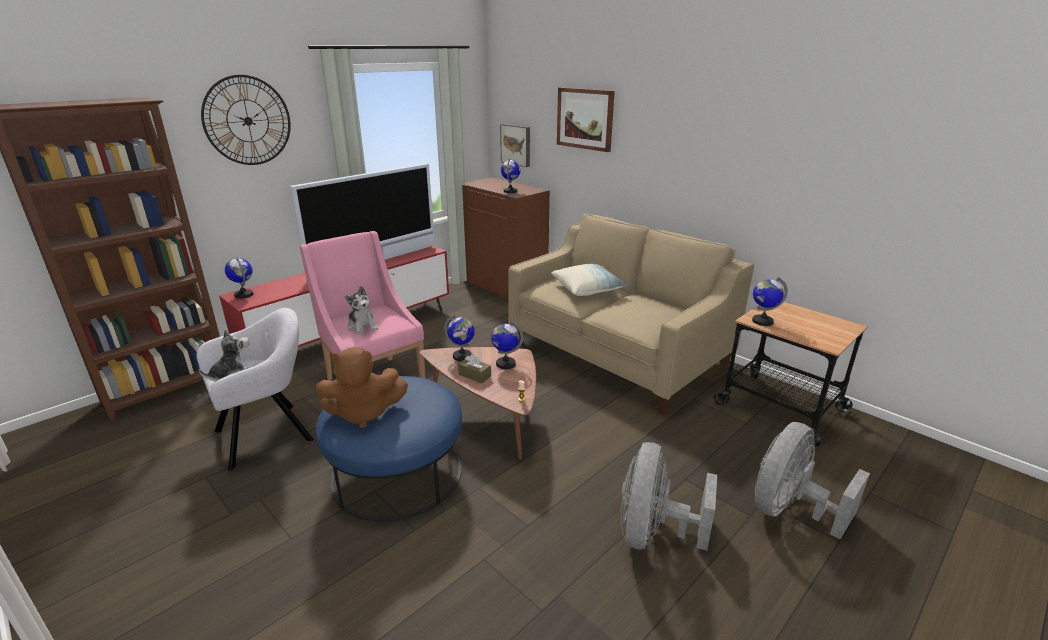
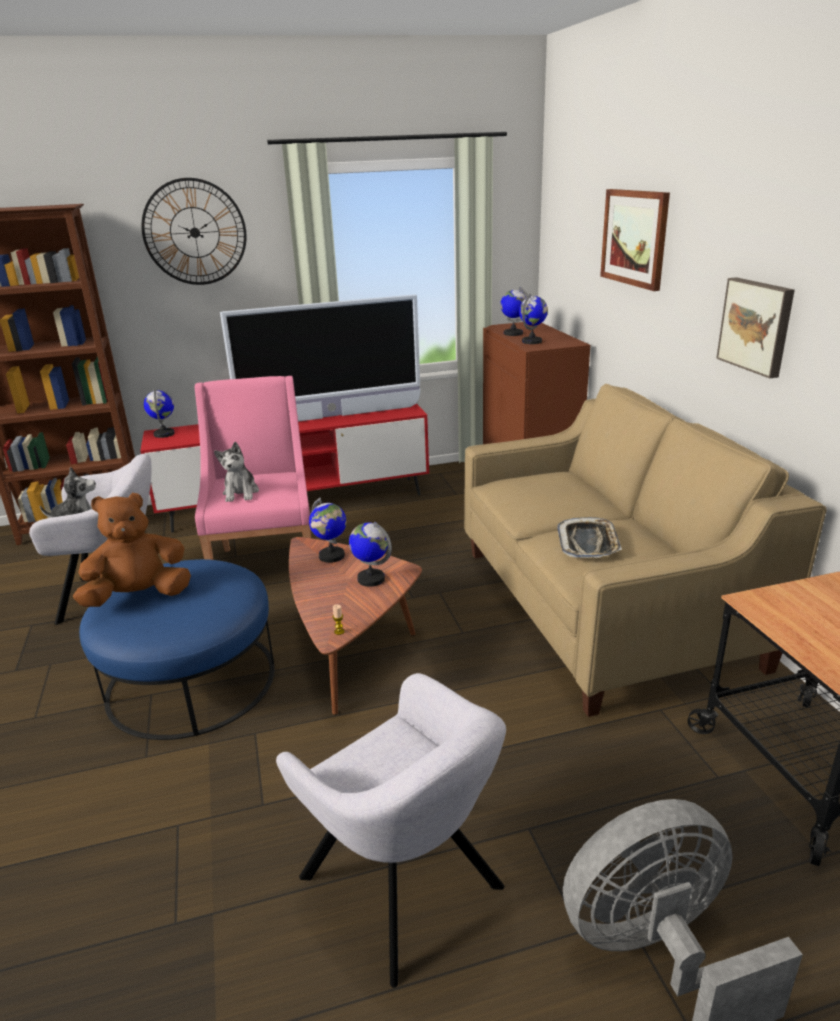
camera: 30 degrees right, 0 degrees up
(363, 413) = (139, 596): brown plush toy -> brown plush toy turned 135 degrees clockwise
(474, 375) = (319, 584): brown tissue box -> none
(516, 145) = (563, 275): picture -> picture (757, 326)
(588, 289) = (562, 499): pillow -> none
(631, 311) = (588, 543): none -> tray
(653, 533) = (406, 887): grey fan -> grey armchair
(762, 321) = (771, 608): globe -> globe (513, 333)

